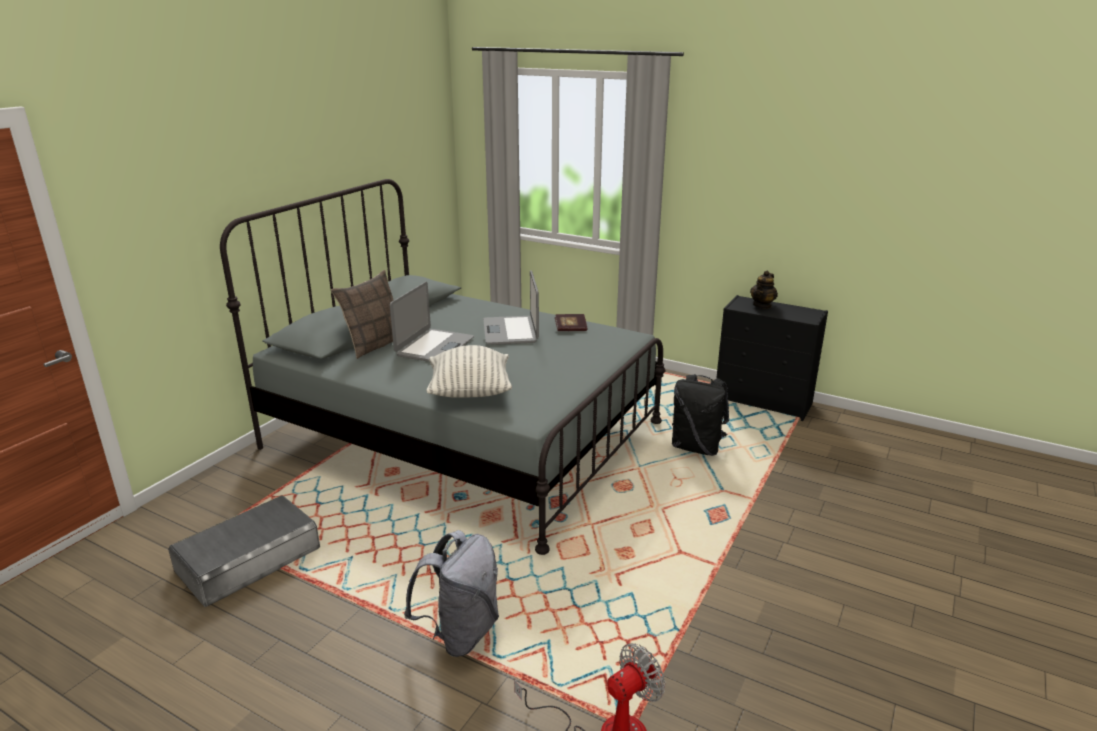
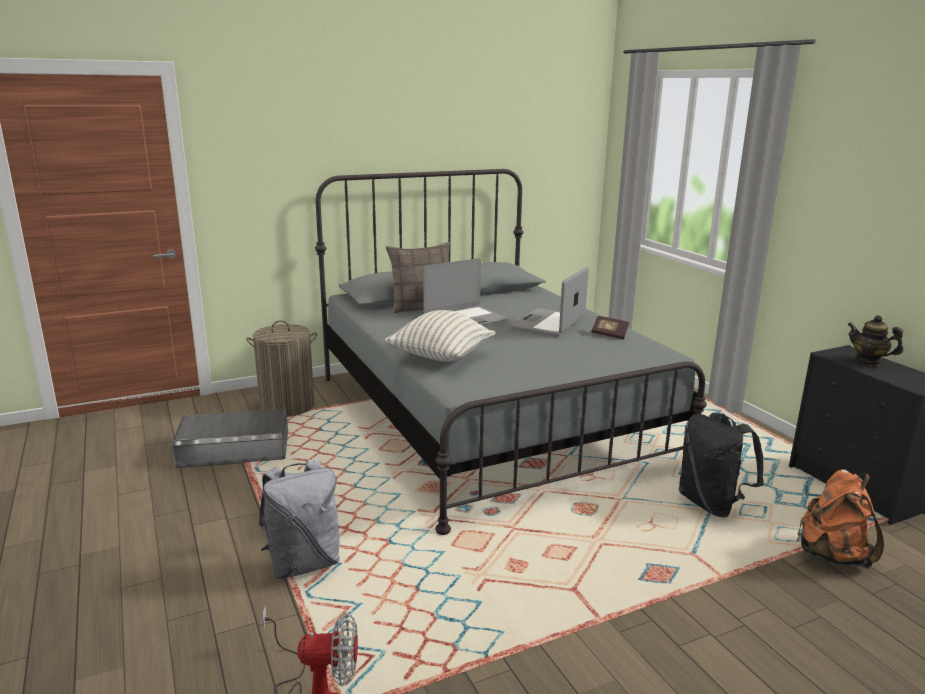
camera: 35 degrees right, 5 degrees down
(250, 492) = (287, 406): none -> laundry basket
(762, 305) = (869, 361): teapot -> teapot turned 60 degrees clockwise
(794, 456) = (832, 555): none -> orange backpack

